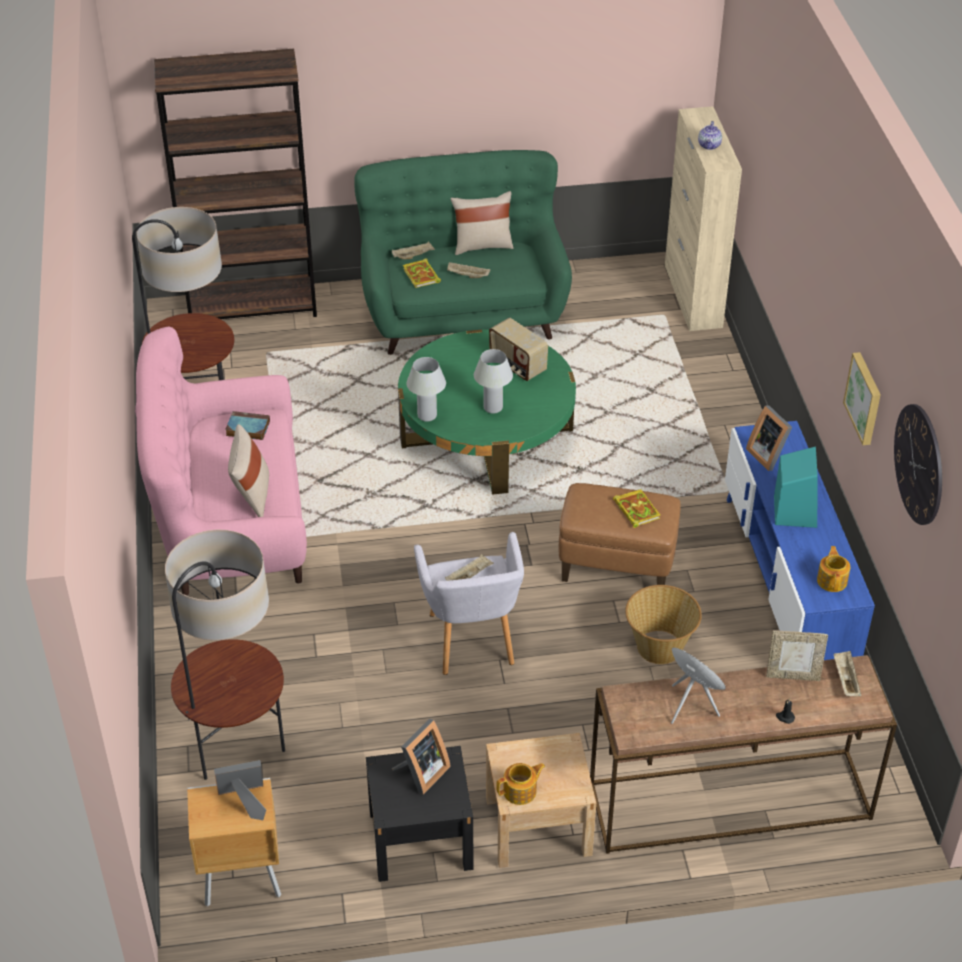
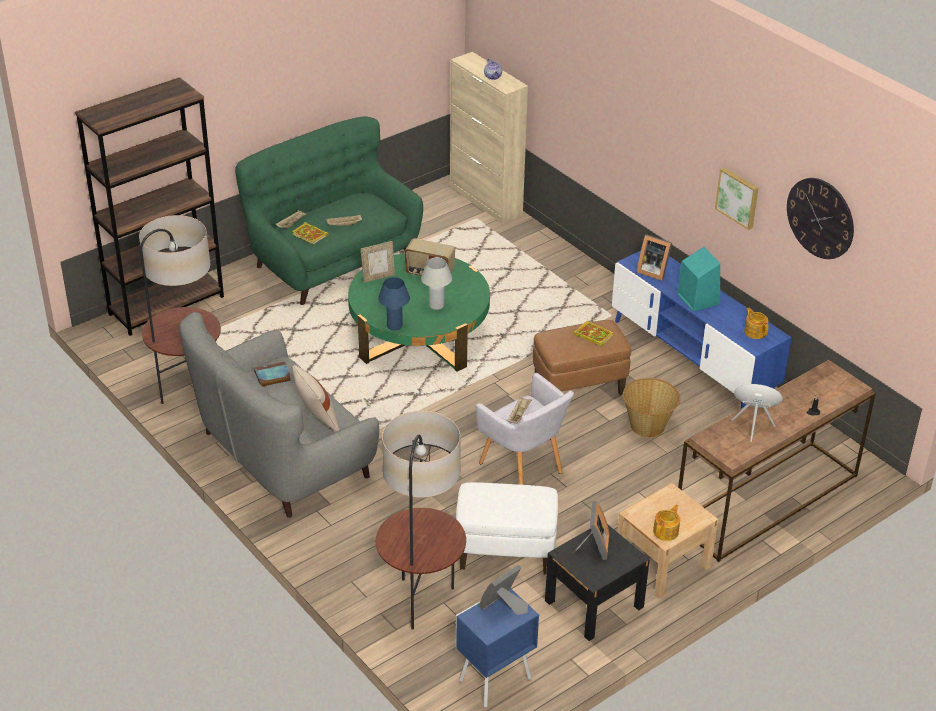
camera: 30 degrees left, 5 degrees down
(231, 522) = (282, 456): pink sofa -> grey sofa
(240, 878) = (493, 680): brown nightstand -> blue nightstand
(371, 734) = (505, 553): none -> white ottoman
(427, 415) = (394, 326): white table lamp -> blue table lamp
(482, 245) = (335, 202): beige pillow -> none
(793, 675) = (797, 387): picture frame -> picture frame (378, 277)
(845, 680) = (828, 378): beige tray -> none

